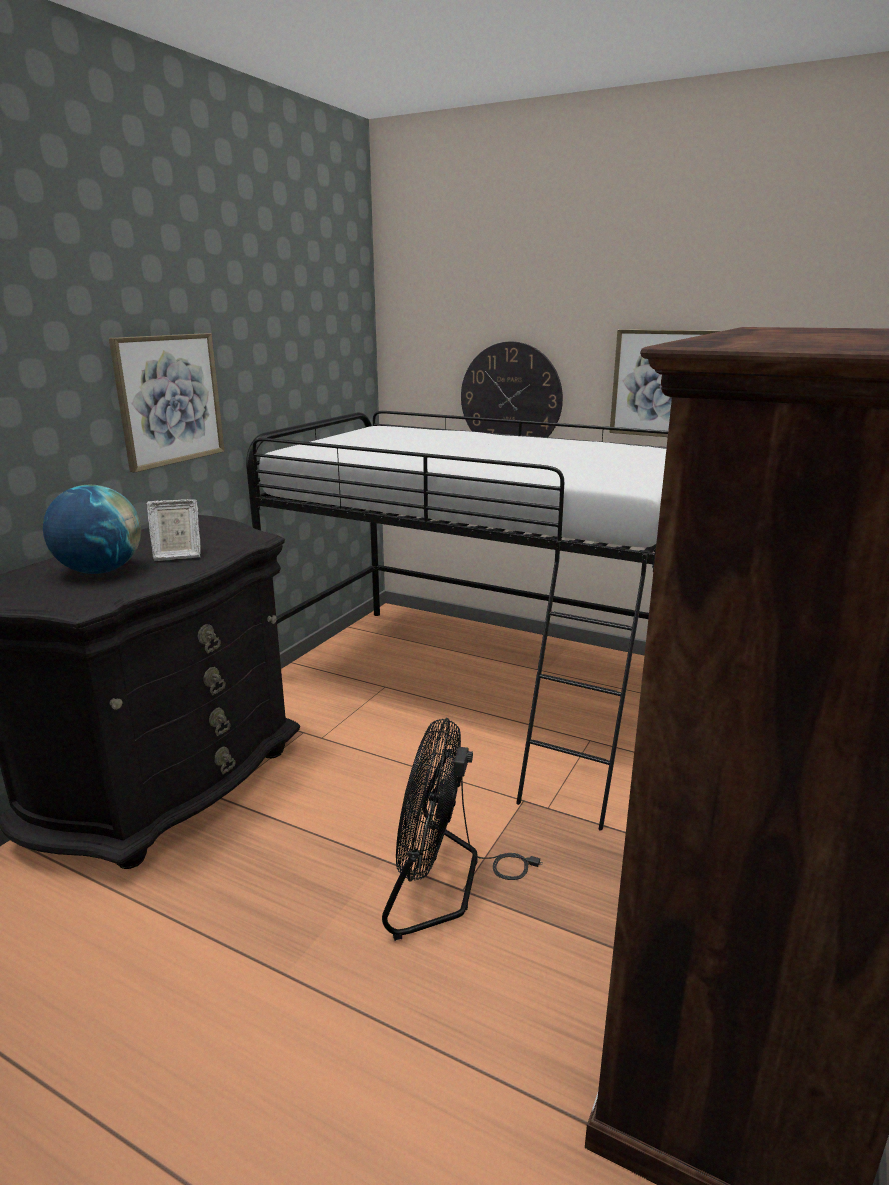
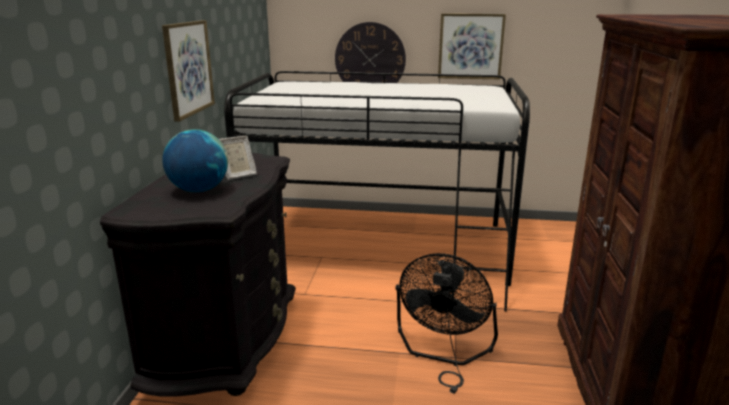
camera: 20 degrees left, 0 degrees up
(448, 877) = (442, 353): black fan -> black fan turned 120 degrees clockwise

